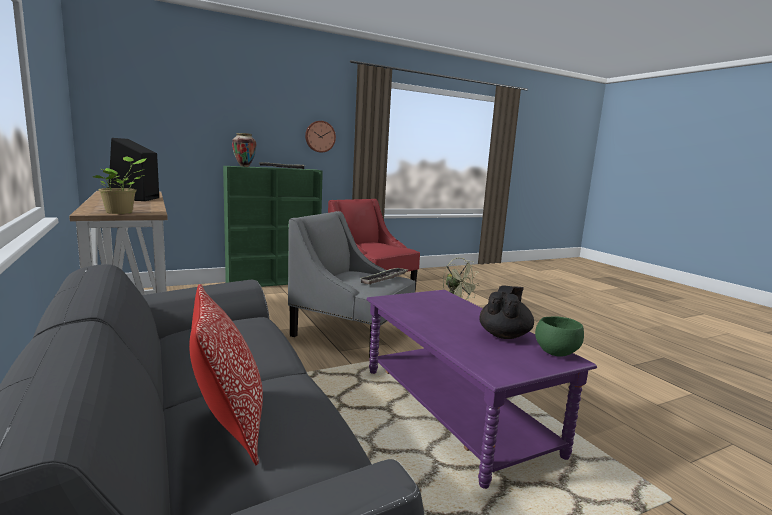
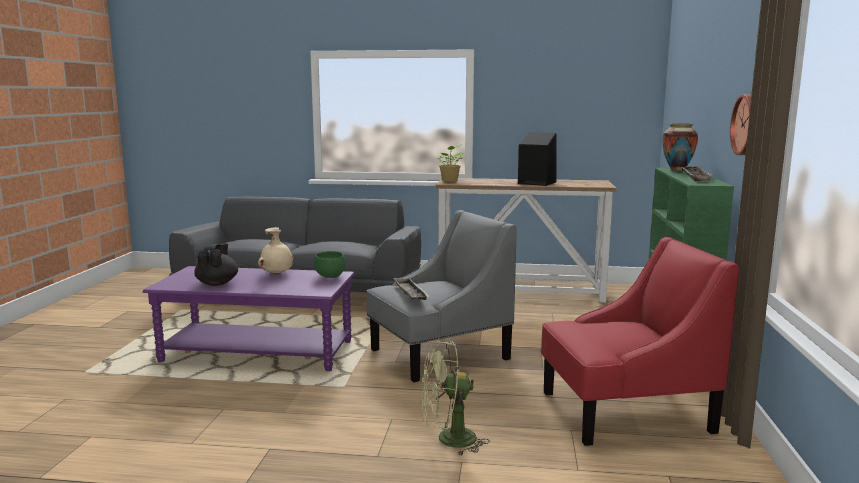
camera: 125 degrees right, 0 degrees up
(228, 424) = (259, 238): pillow -> none
(428, 321) = (277, 274): none -> beige vase
(504, 335) = (217, 283): black teapot -> black teapot turned 150 degrees counterclockwise
(555, 352) = (173, 286): green bowl -> green bowl (331, 276)

